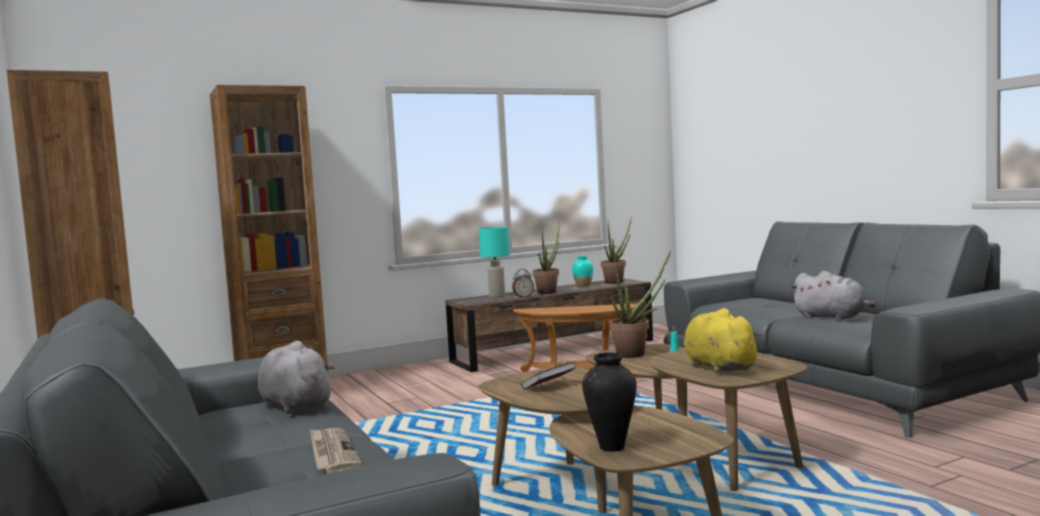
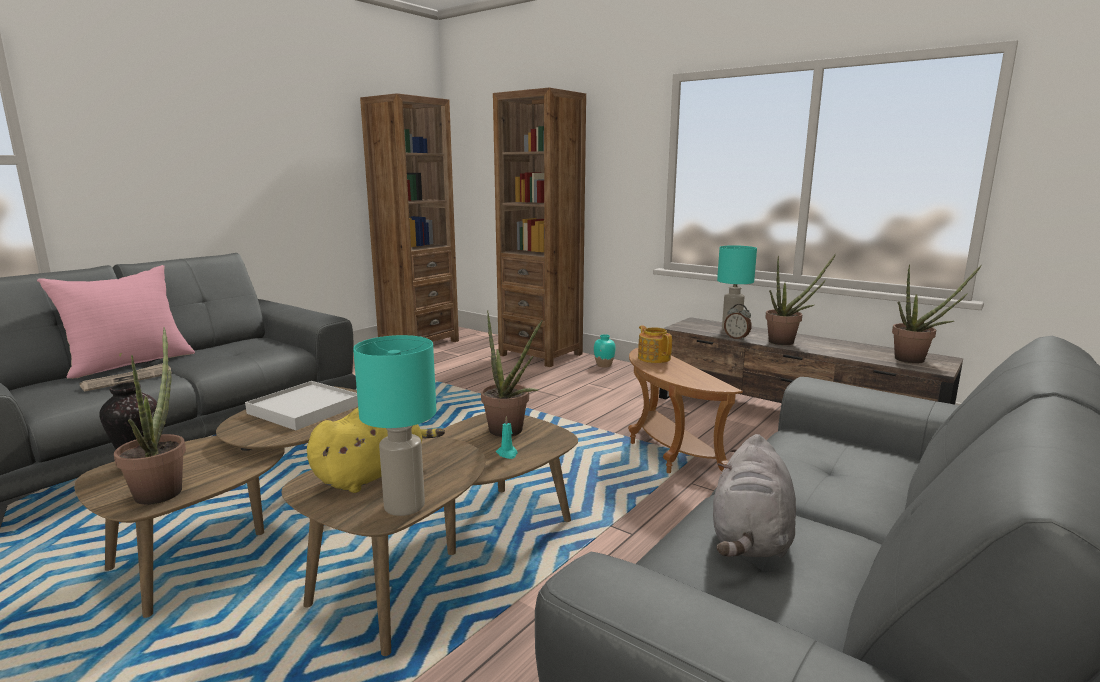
camera: 65 degrees right, 10 degrees up
(223, 465) = (129, 363): none -> pink pillow
(294, 406) = (262, 350): grey plush toy -> none
(549, 386) = (305, 409): book -> white tray
(551, 309) = (654, 358): none -> teapot
(583, 286) = (857, 349): turquoise vase -> turquoise vase (604, 365)
(677, 434) = (162, 489): none -> potted plant
(772, 361) = (405, 506): none -> turquoise table lamp

